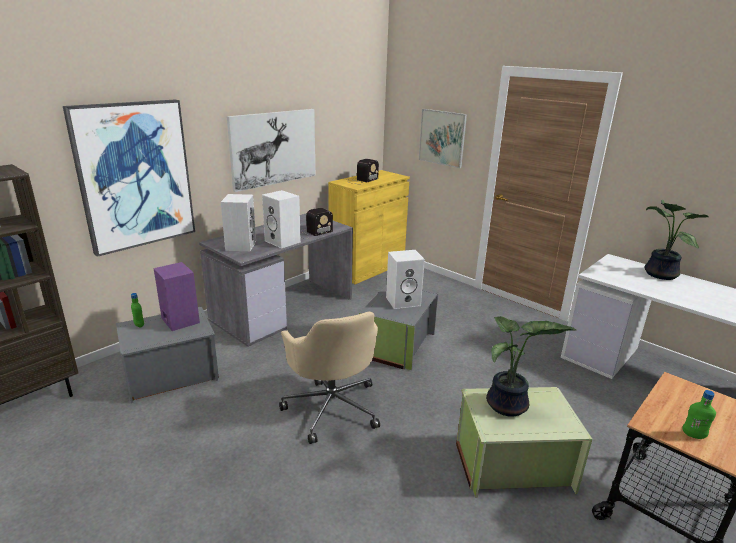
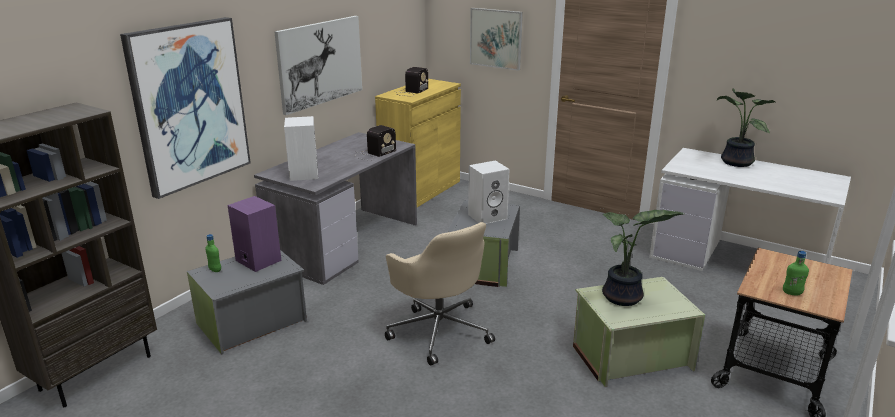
camera: 10 degrees left, 0 degrees up
(283, 241) = (348, 165): white speaker -> none

